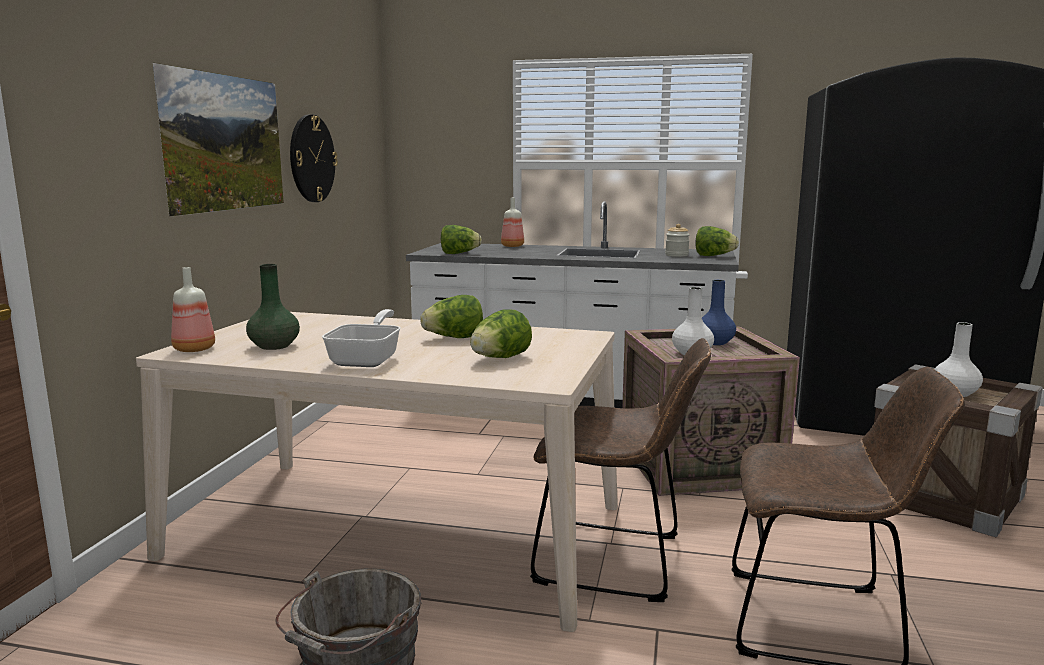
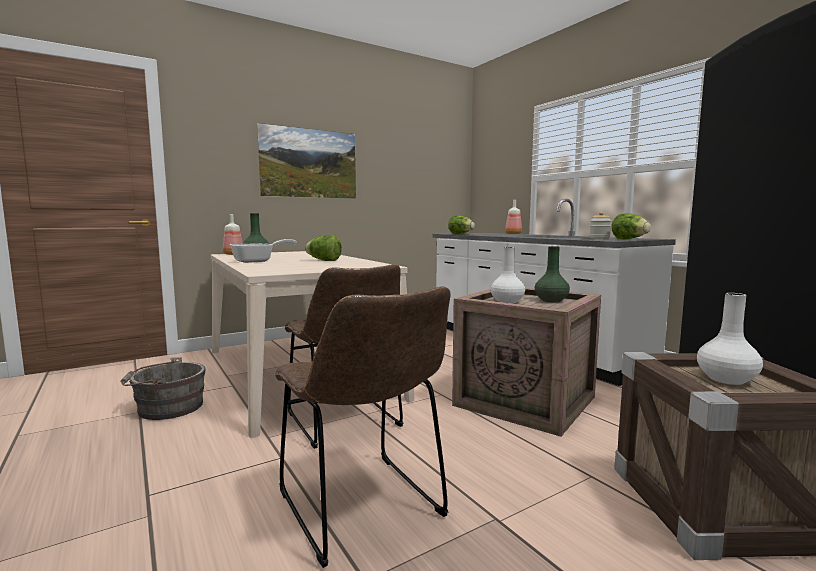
camera: 45 degrees right, 5 degrees down
(312, 159) = (386, 176): wall clock -> none
(500, 358) = (297, 266): lettuce -> none
(715, 342) = (551, 300): blue vase -> green vase

